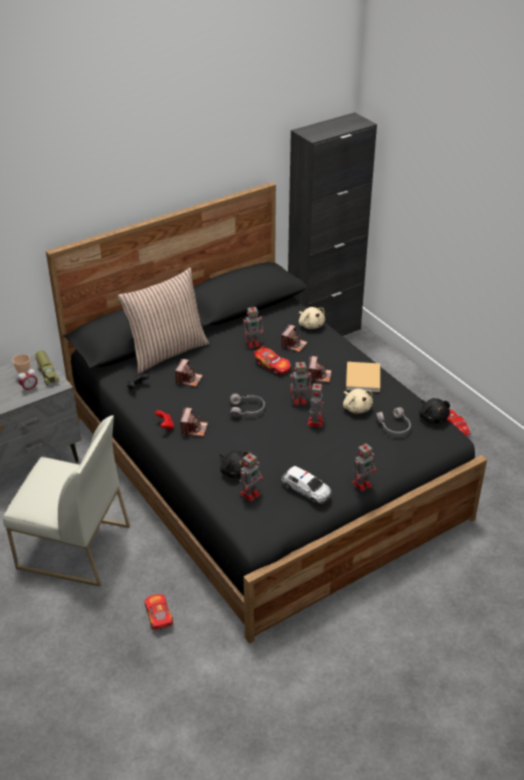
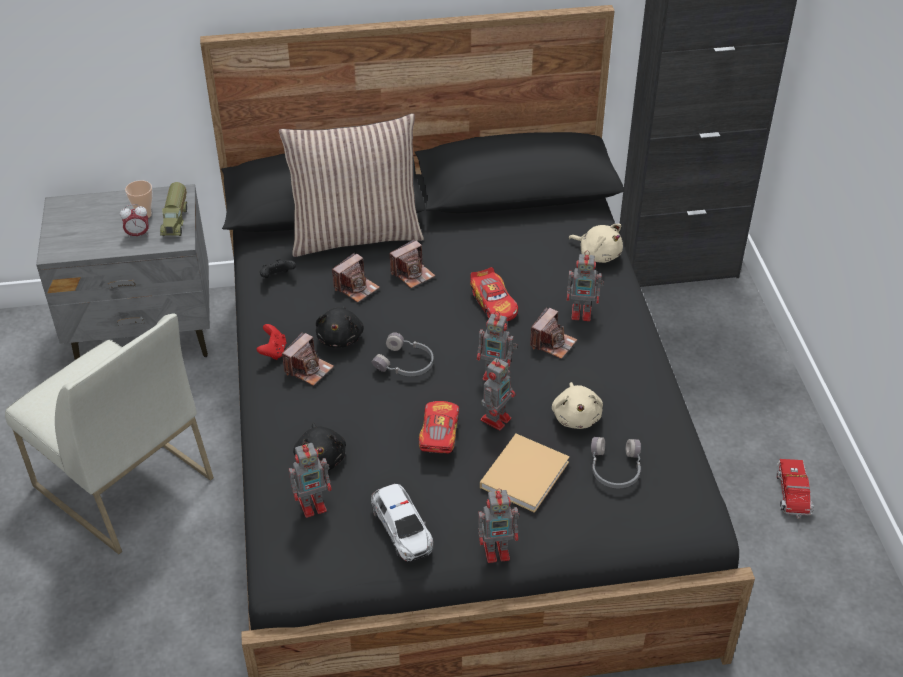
camera: 25 degrees right, 5 degrees up
(158, 615) = (165, 630): toy car -> toy car (439, 434)
(253, 343) = (490, 259): toy robot -> toy robot (582, 313)
(293, 345) = (549, 279): camera -> camera (412, 274)
(311, 325) = (598, 254): beige plush toy -> beige plush toy turned 45 degrees counterclockwise
(363, 377) = (621, 368): beige book -> beige book (526, 473)
(433, 417) = (691, 475): black plush toy -> black plush toy (340, 337)

